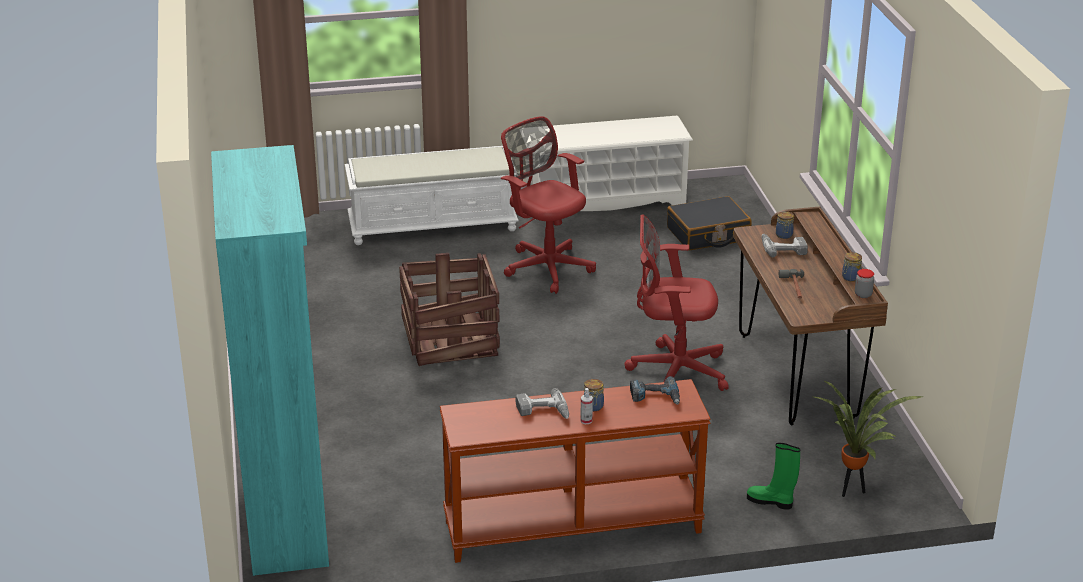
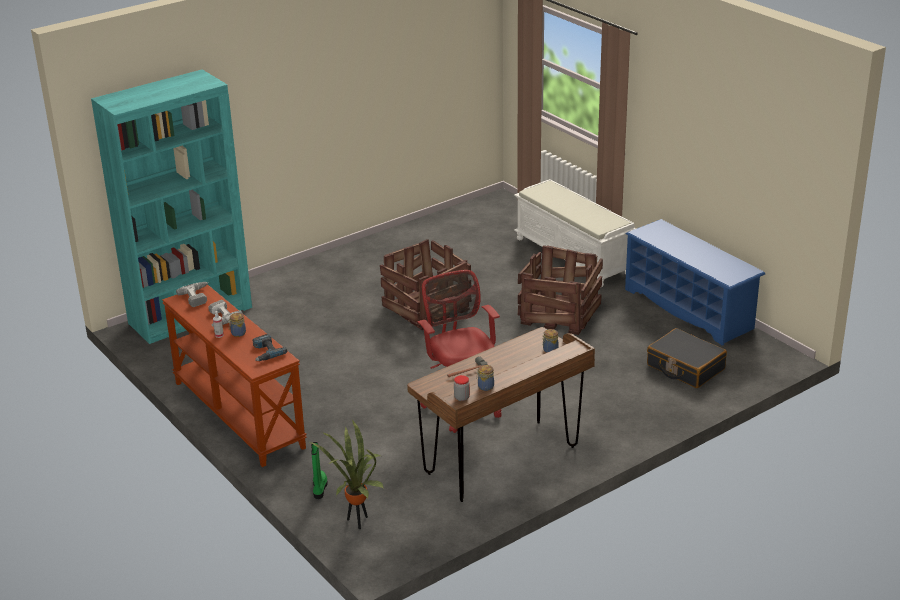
camera: 65 degrees right, 0 degrees up
(546, 266) = (560, 314): red office chair -> crate
(604, 200) = (689, 309): white shoe rack -> blue shoe rack
(782, 248) = (527, 354): power drill -> power drill (198, 296)

